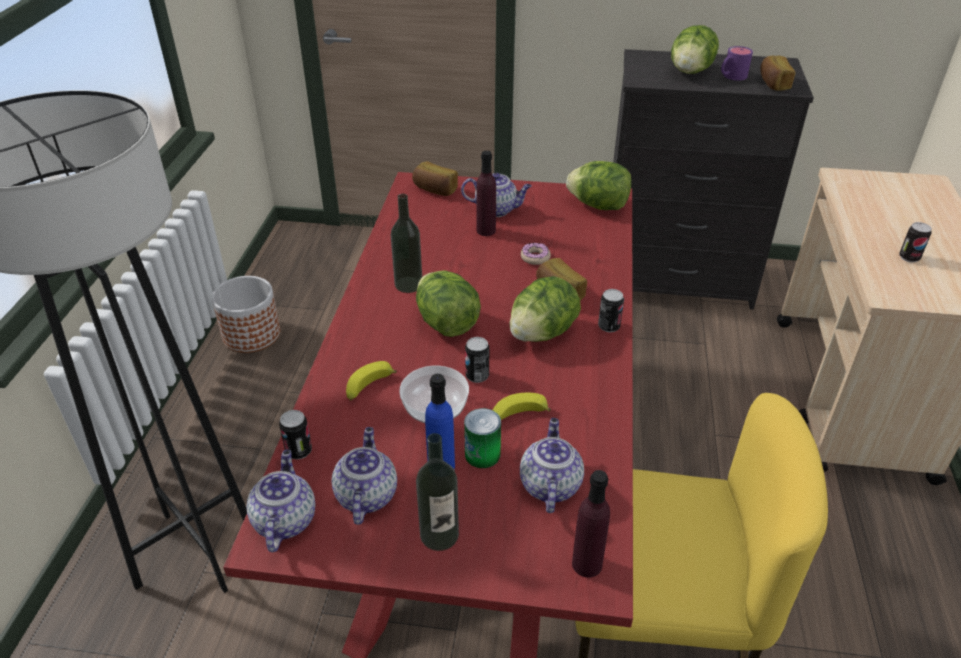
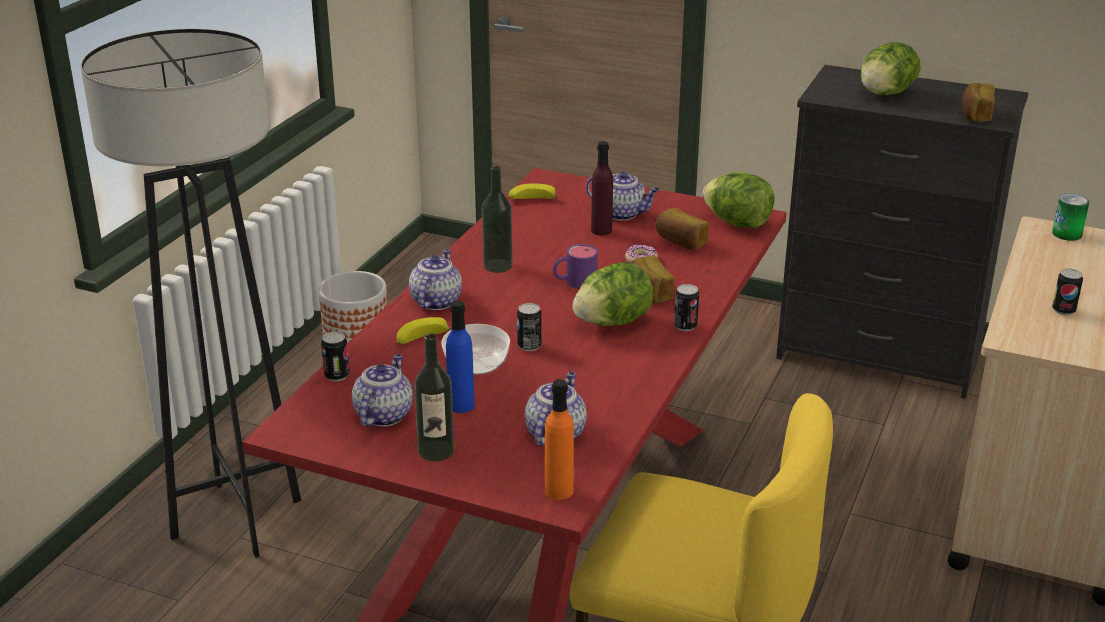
camera: 15 degrees right, 10 degrees down
(284, 520) = (305, 420): teapot -> teapot (436, 301)
(435, 190) = (565, 188): bread -> bread (680, 242)
(446, 323) = (520, 302): lettuce -> none
(482, 454) = (504, 403): can -> can (1067, 234)
(517, 415) = (552, 380): banana -> banana (531, 200)
(587, 564) = (559, 491): purple bottle -> orange bottle
(731, 77) = (930, 103): purple mug -> purple mug (574, 282)

